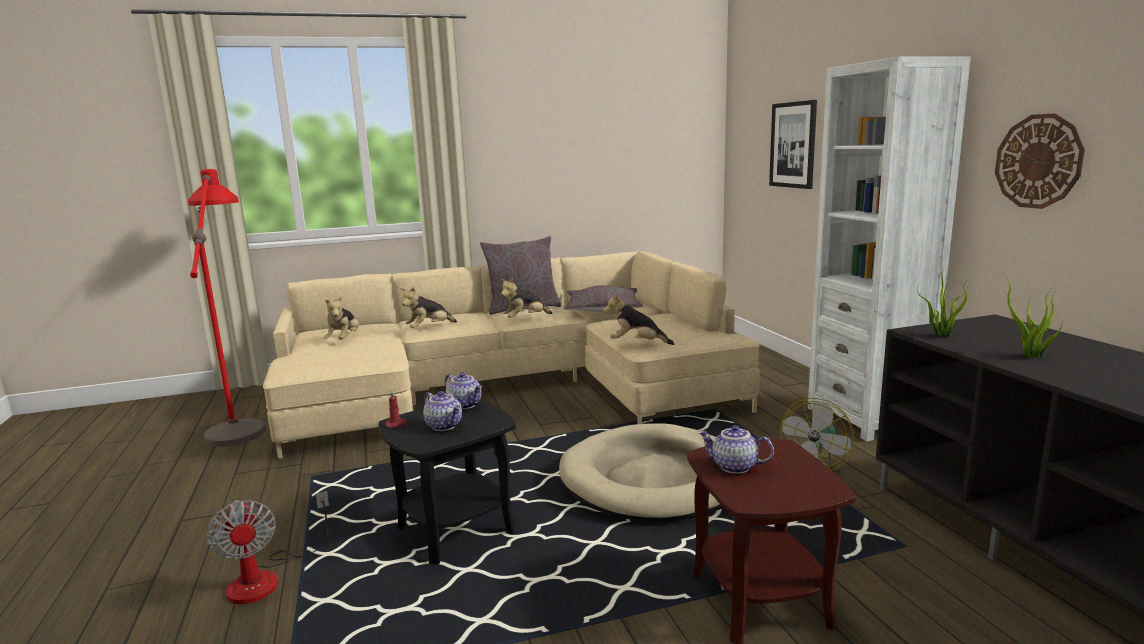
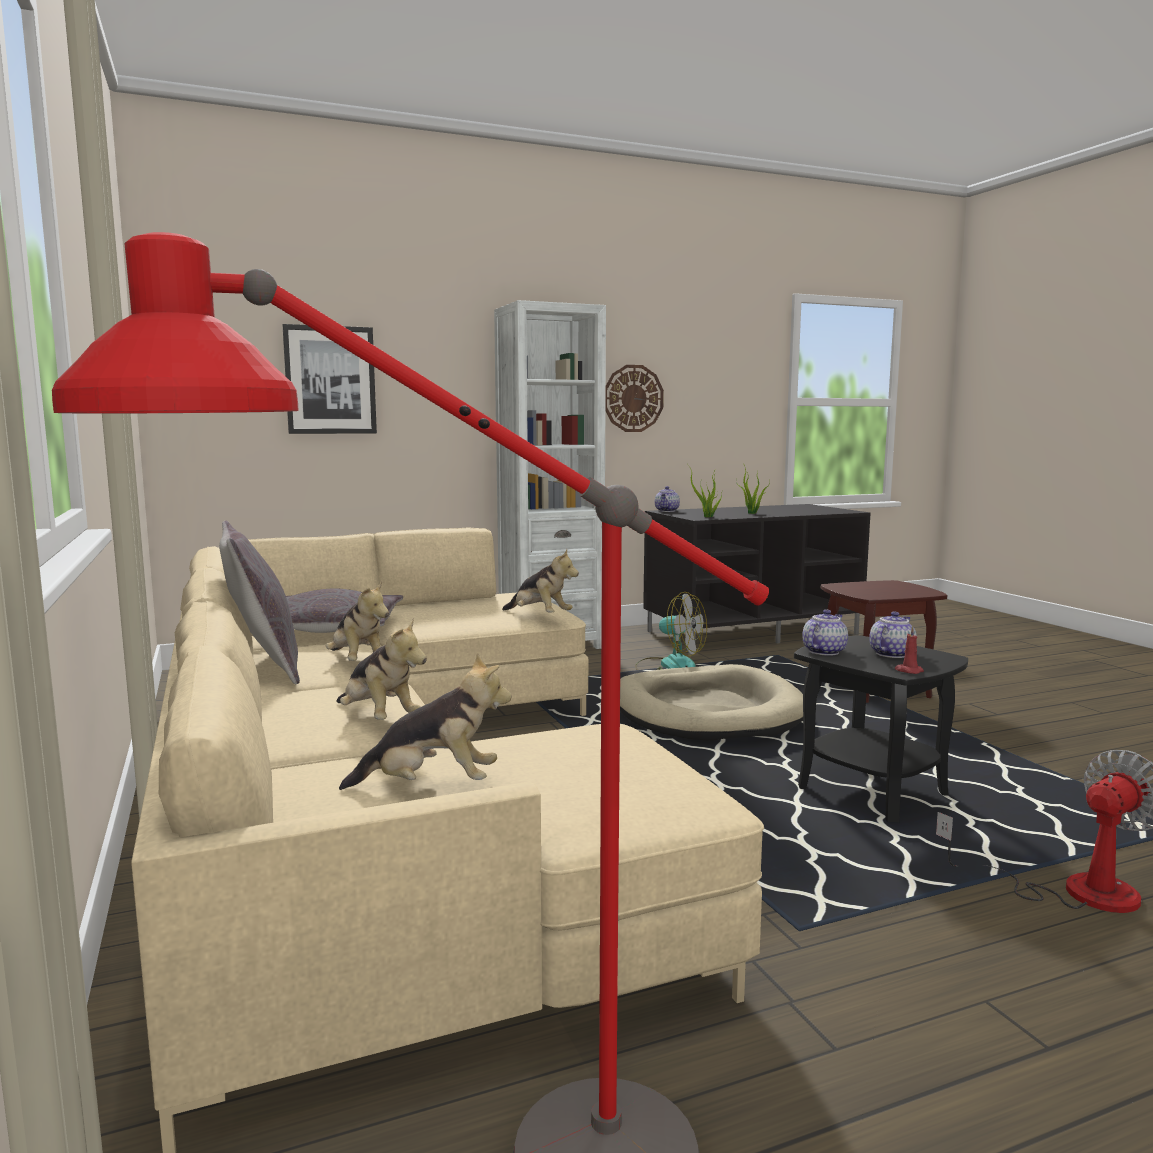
camera: 95 degrees left, 5 degrees down
(637, 344) = (539, 616): plush toy -> plush toy turned 60 degrees counterclockwise
(734, 467) = (882, 593): teapot -> teapot (667, 511)

